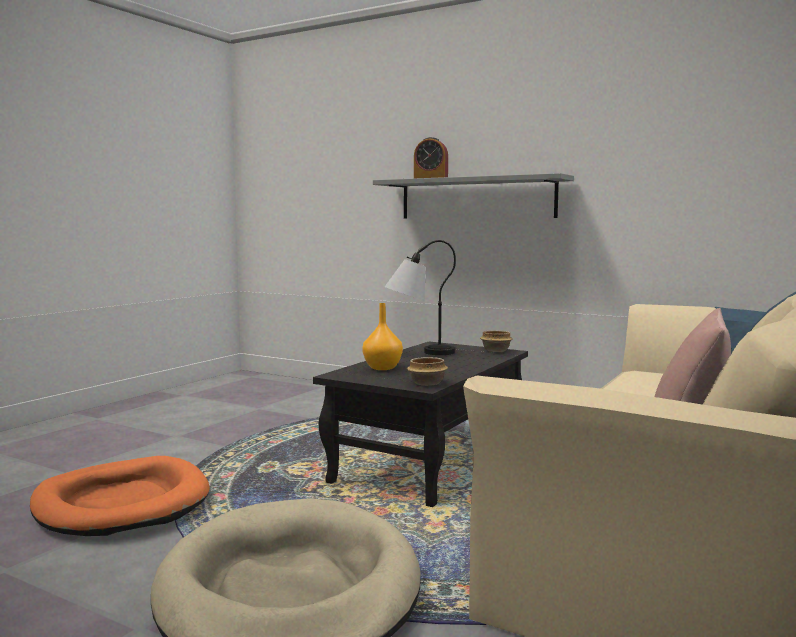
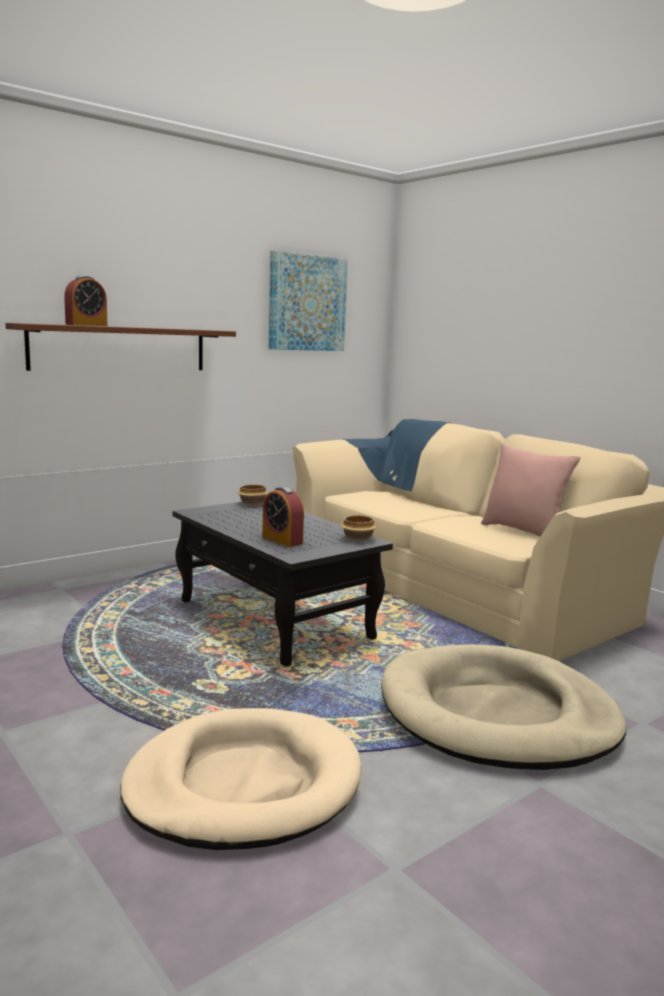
camera: 70 degrees left, 5 degrees up
(122, 503) = (243, 784): orange dog bed -> beige dog bed
(382, 368) = (282, 540): orange vase -> alarm clock
(418, 353) = (227, 521): table lamp -> none
(476, 198) = (120, 348): grey shelf -> brown shelf
(708, 132) = (307, 303): none -> picture

